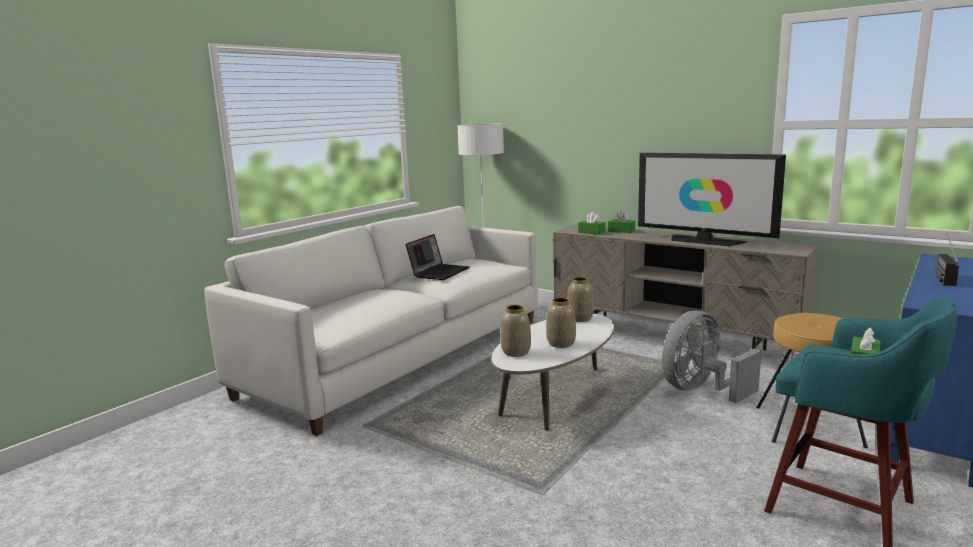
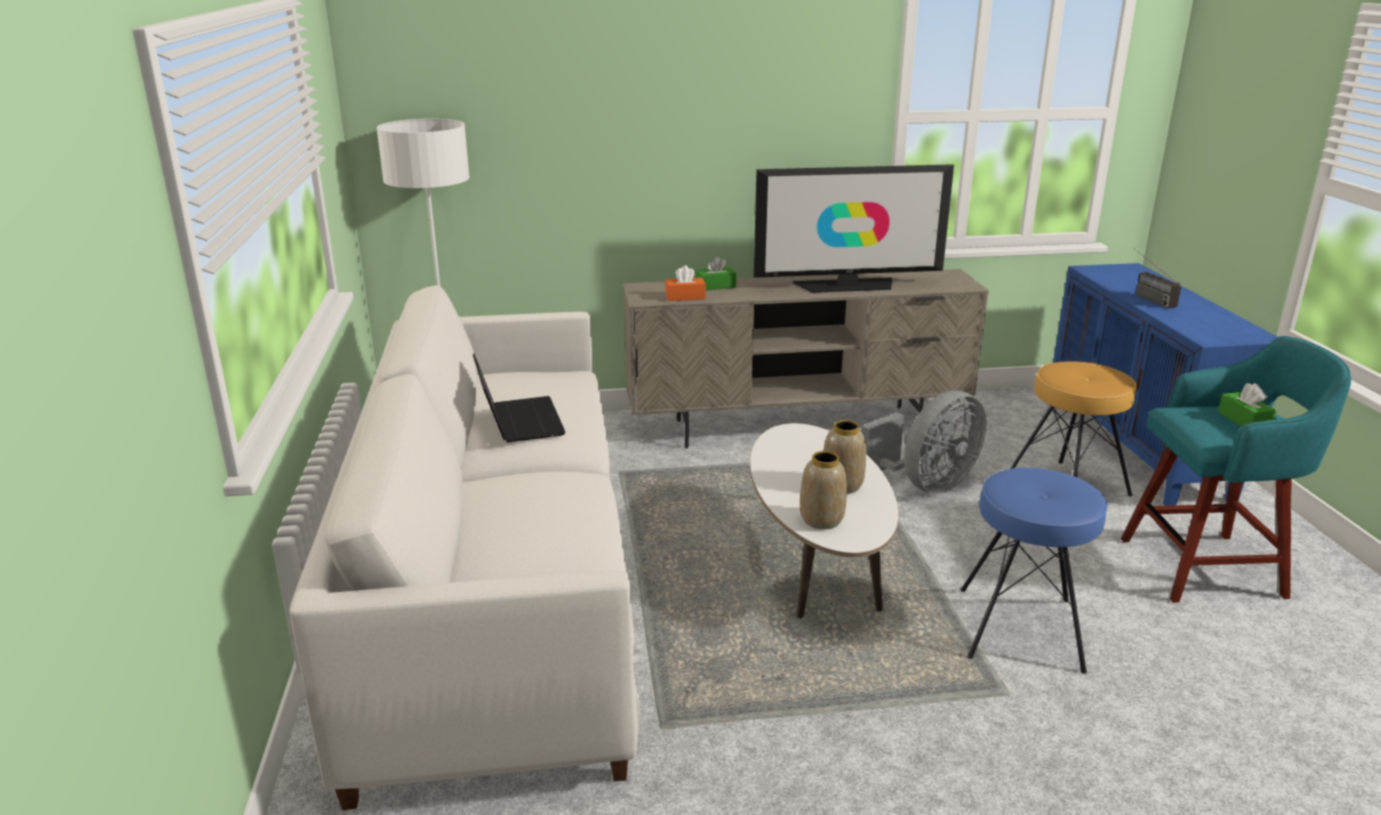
camera: 45 degrees left, 10 degrees up
(579, 318) = (786, 438): vase -> none
(591, 232) = (685, 297): green tissue box -> orange tissue box
(615, 473) = (1021, 628): none -> blue stool
(701, 390) = (926, 485): grey fan -> grey fan turned 135 degrees counterclockwise

